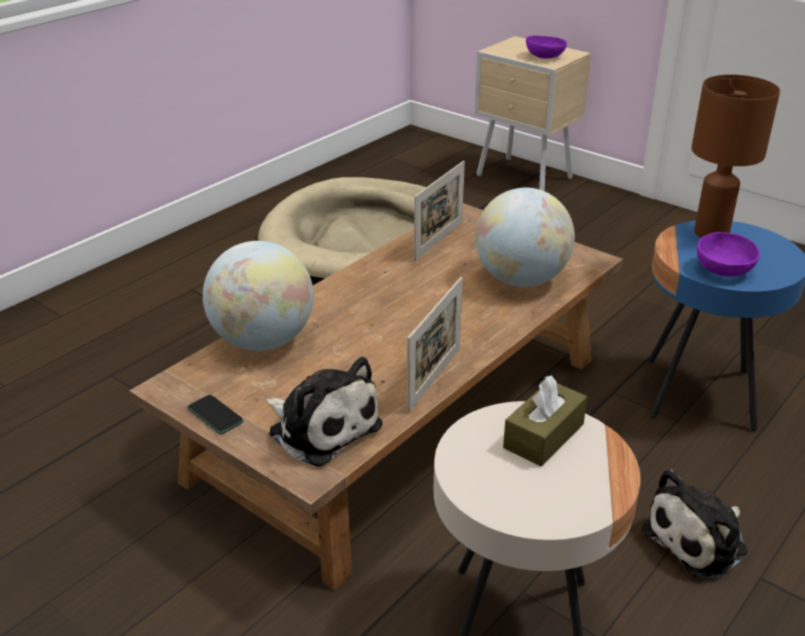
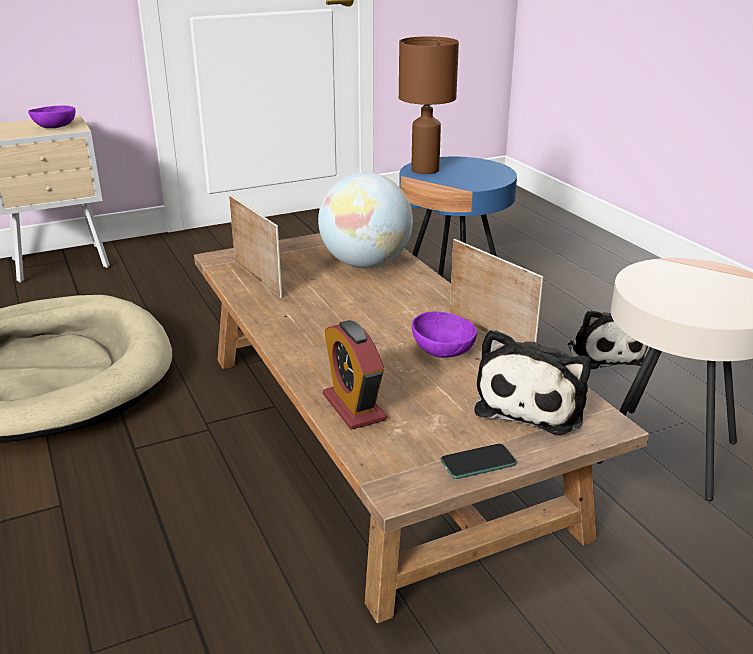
camera: 65 degrees left, 5 degrees down
(262, 341) = (354, 407): globe -> alarm clock
(321, 427) = (533, 403): plush toy -> plush toy turned 135 degrees clockwise
(543, 436) = (666, 279): brown tissue box -> none
(725, 270) = (481, 180): purple bowl -> purple bowl (444, 350)

